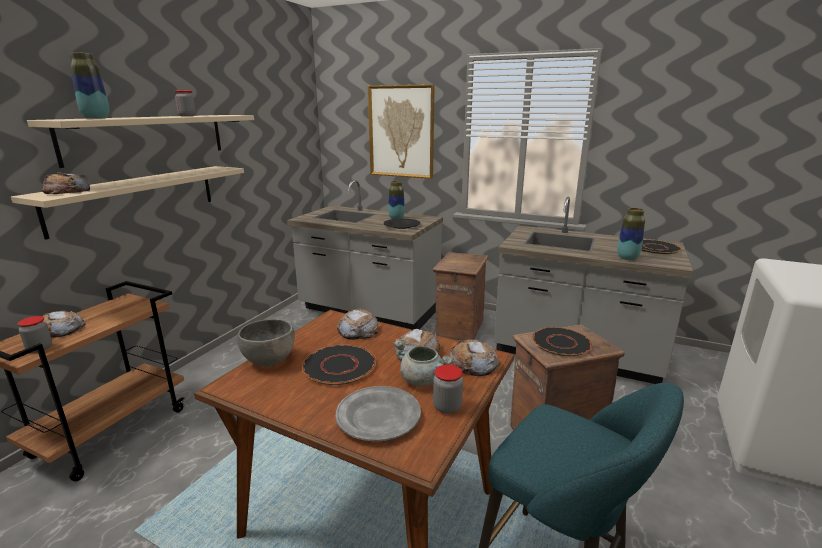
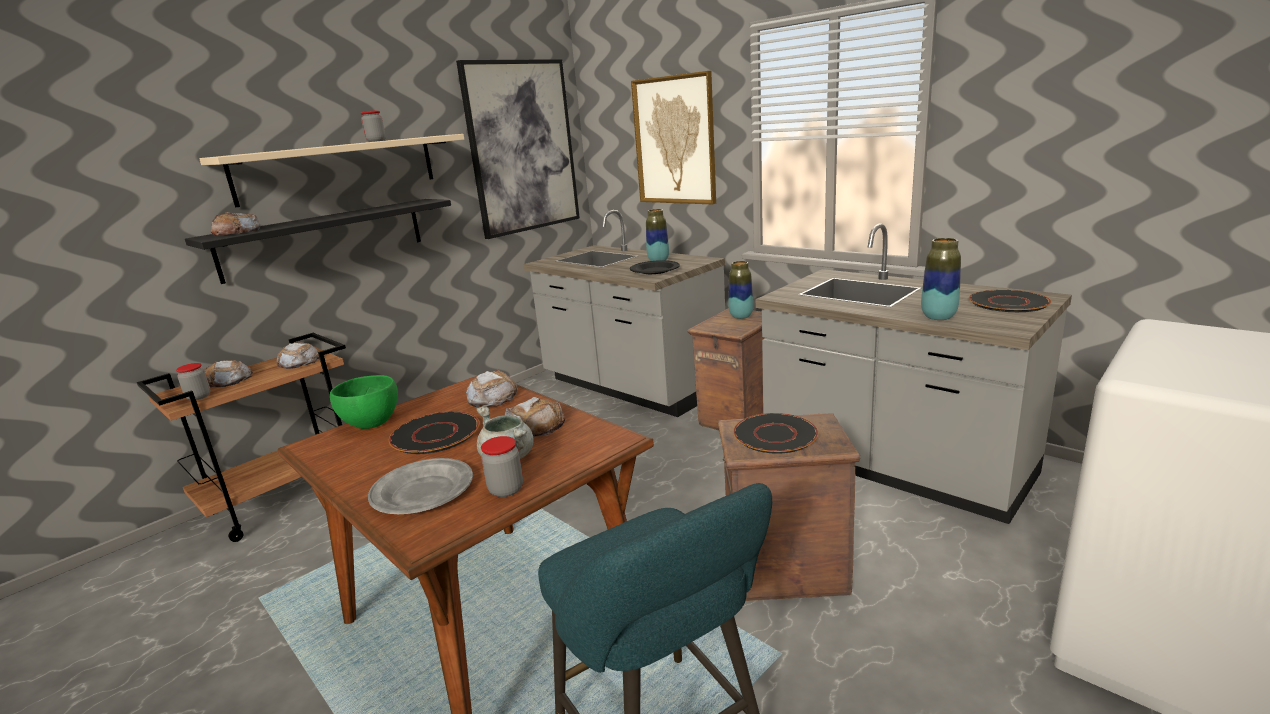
camera: 20 degrees right, 0 degrees up
(96, 118) = (269, 151): vase -> vase (741, 316)
(137, 198) = (325, 238): beige shelf -> black shelf
(270, 360) = (372, 423): grey bowl -> green bowl
(281, 128) = (522, 147): none -> picture
(473, 364) = (586, 445): bread -> bread (298, 362)

